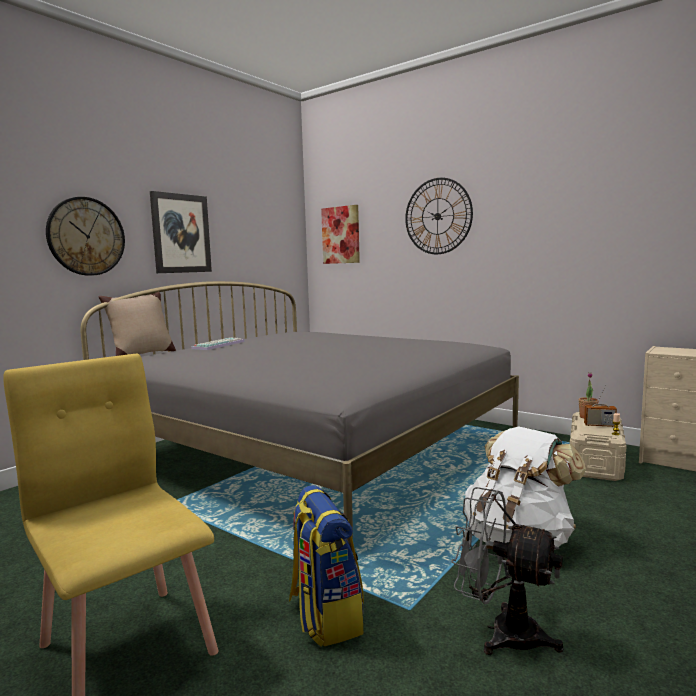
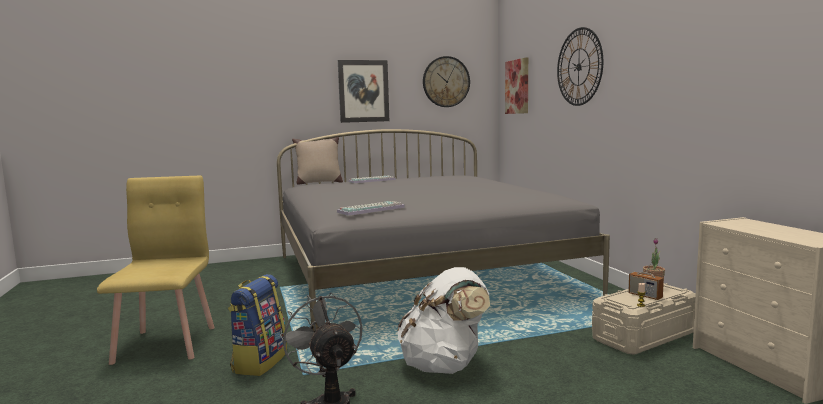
camera: 35 degrees right, 0 degrees up
(86, 236) = (286, 96): wall clock -> wall clock (446, 82)
(356, 377) = (371, 209): none -> keyboard

